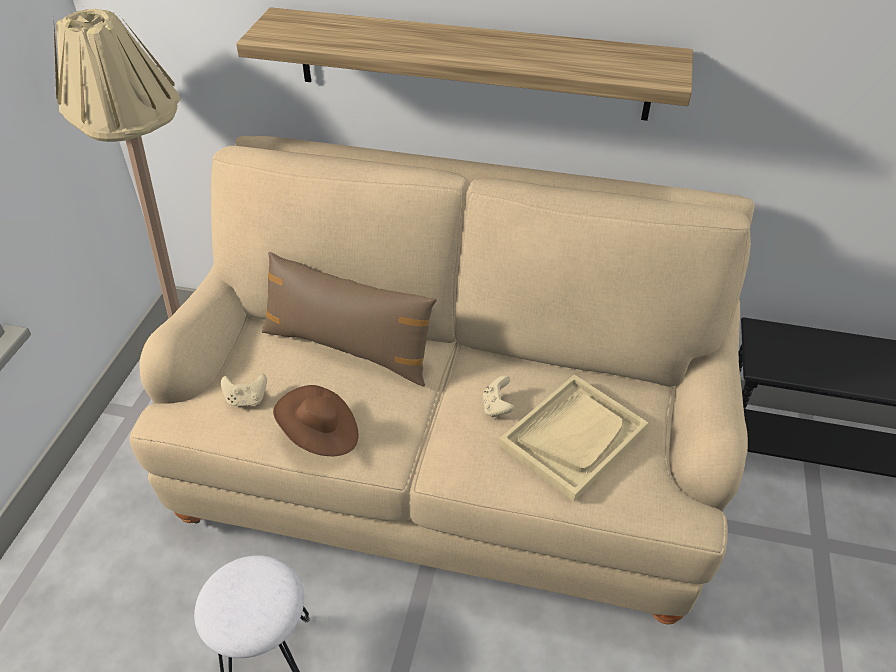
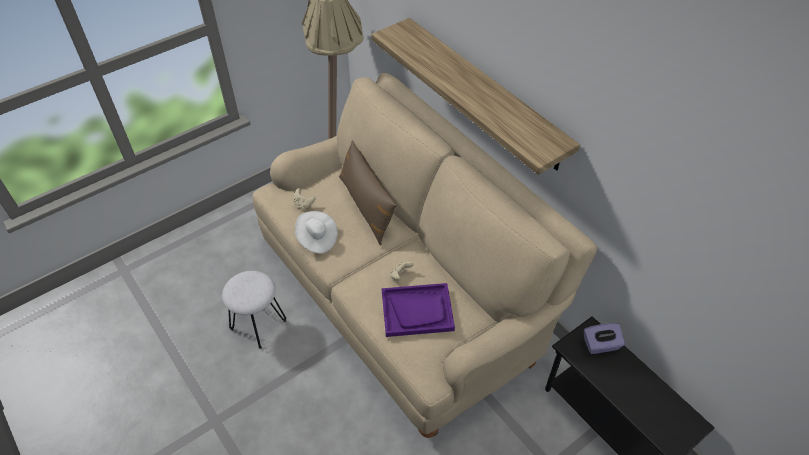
camera: 40 degrees right, 5 degrees up
(320, 435) = (316, 239): brown hat -> white hat
(573, 437) = (417, 311): beige tray -> purple tray
(788, 342) = (601, 345): none -> purple tissue box

